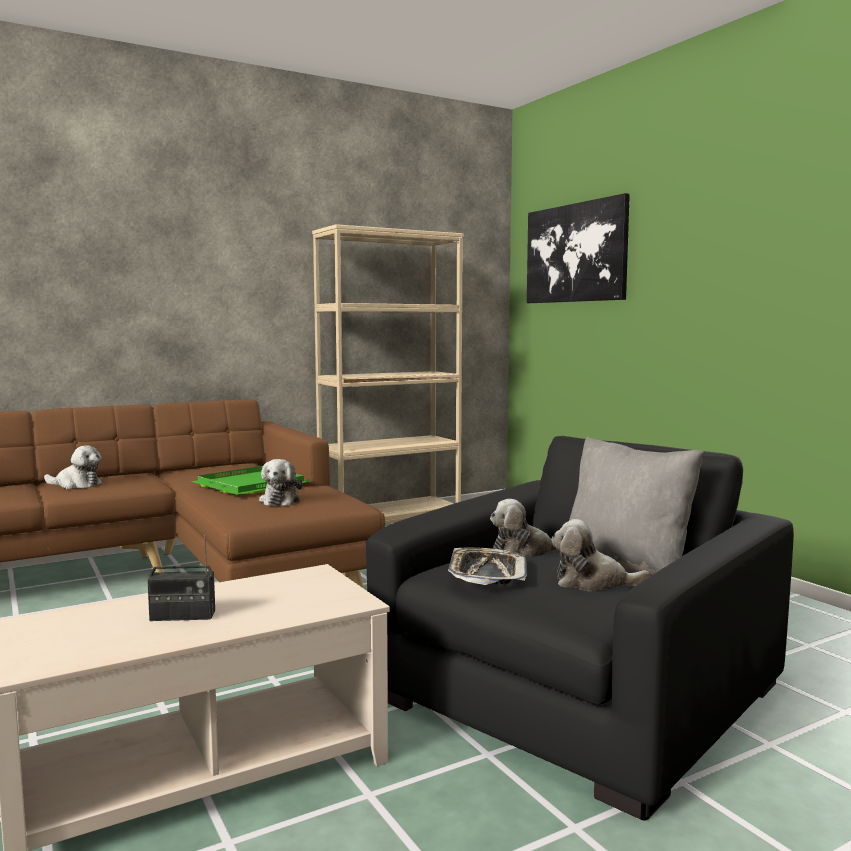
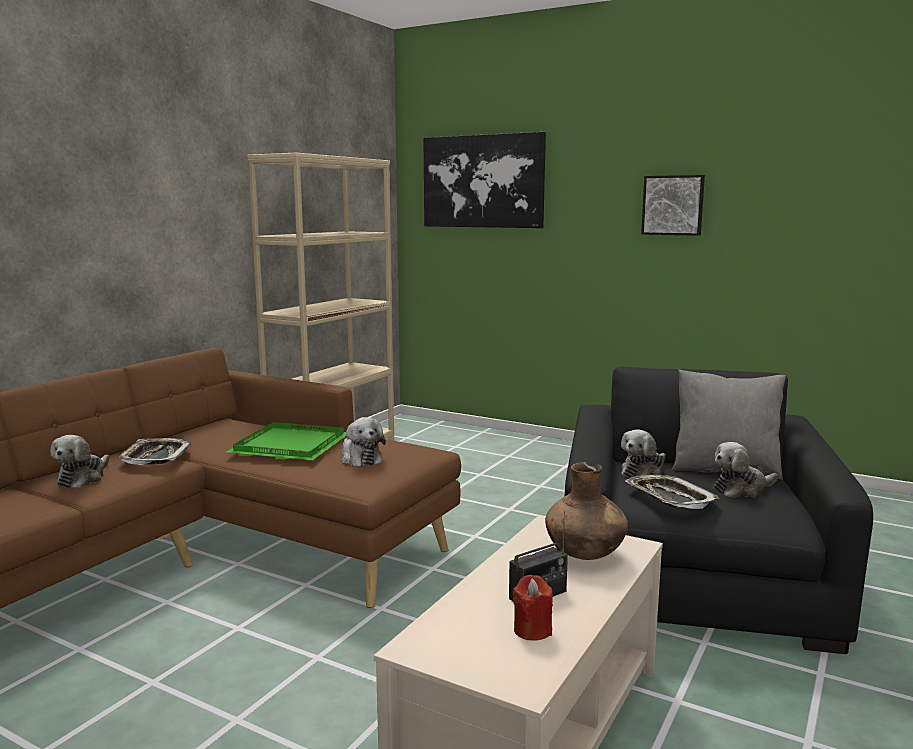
camera: 30 degrees left, 5 degrees up
(76, 485) = (83, 478): plush toy -> plush toy turned 120 degrees clockwise
(118, 637) = (532, 630): none -> red candle
(146, 479) = (156, 457): none -> tray
(293, 599) = (585, 555): none -> brown vase
(751, 264) = (673, 205): none -> picture

